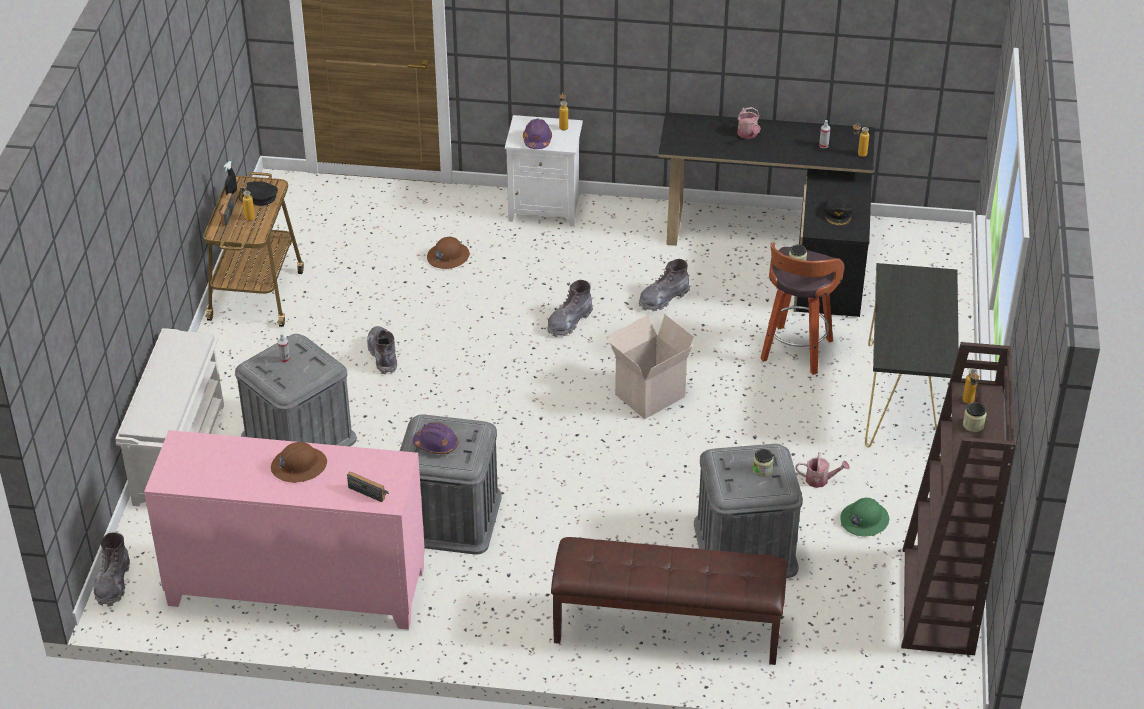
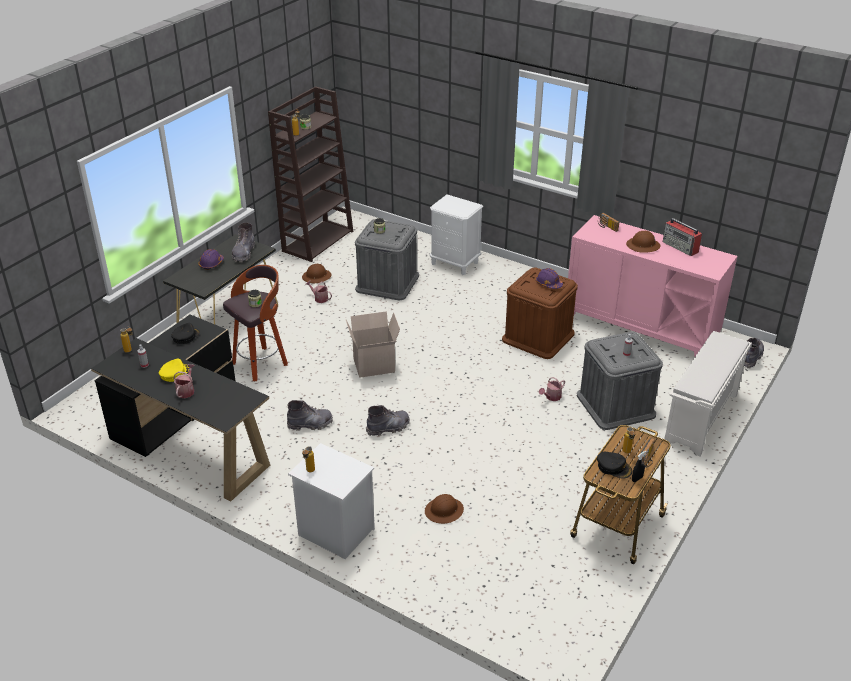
camera: 155 degrees left, 5 degrees down
(238, 481) = (680, 247): none -> radio
(383, 355) = (535, 444): grey boot -> grey boot (244, 253)
(388, 423) = (551, 397): none -> watering can
(449, 517) = (538, 336): grey storage box -> brown storage box
(537, 140) = (342, 464): purple hard hat -> purple hard hat (211, 264)
(666, 630) = (455, 263): brown bench -> white nightstand
(782, 147) = (174, 373): none -> yellow cap
(864, 520) = (316, 277): green hard hat -> brown hard hat

